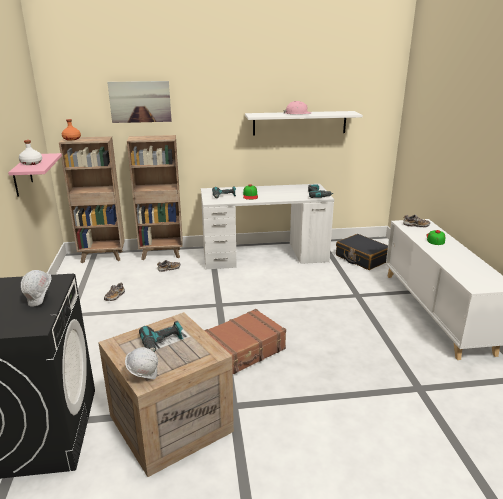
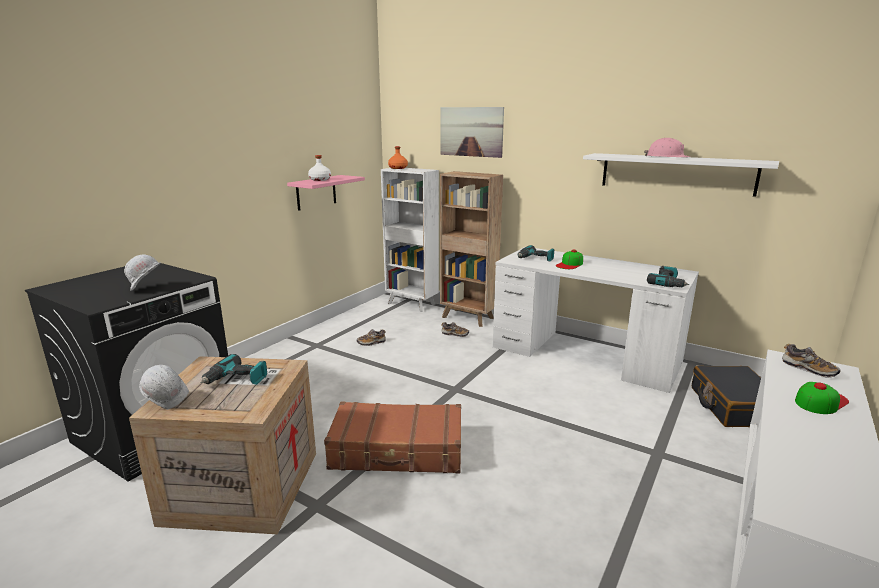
camera: 40 degrees right, 5 degrees down
(103, 257) = (412, 304): brown bookcase -> white bookcase

